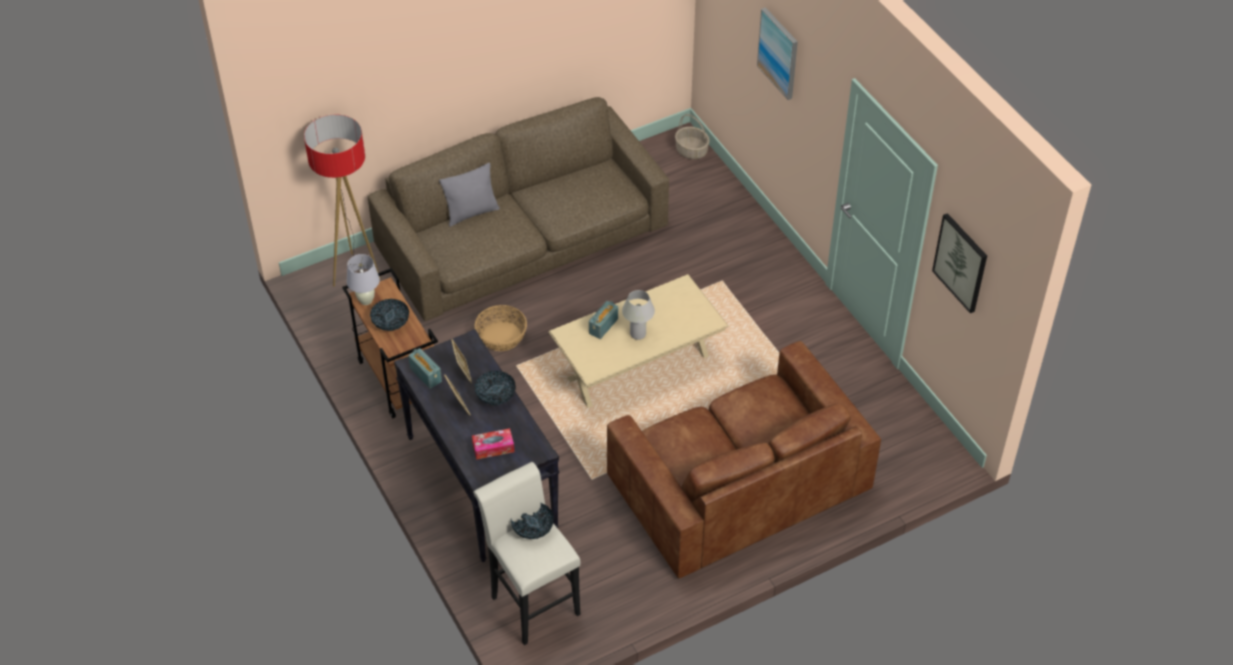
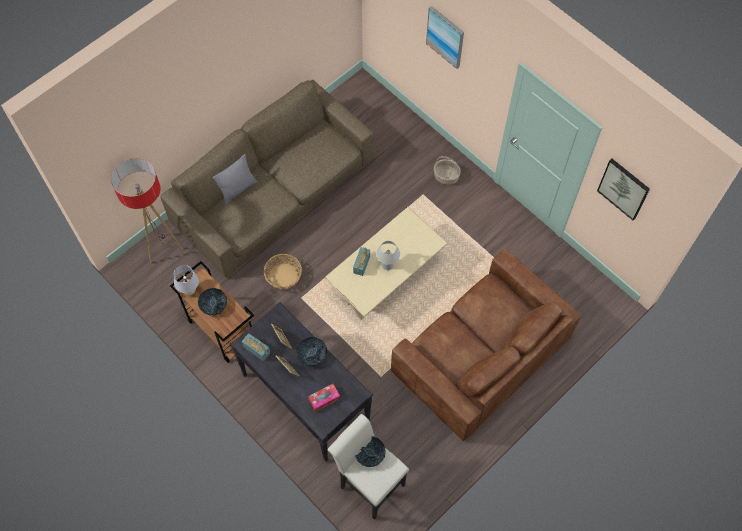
camera: 15 degrees left, 15 degrees up
(692, 151) = (371, 91): basket -> basket (446, 176)

